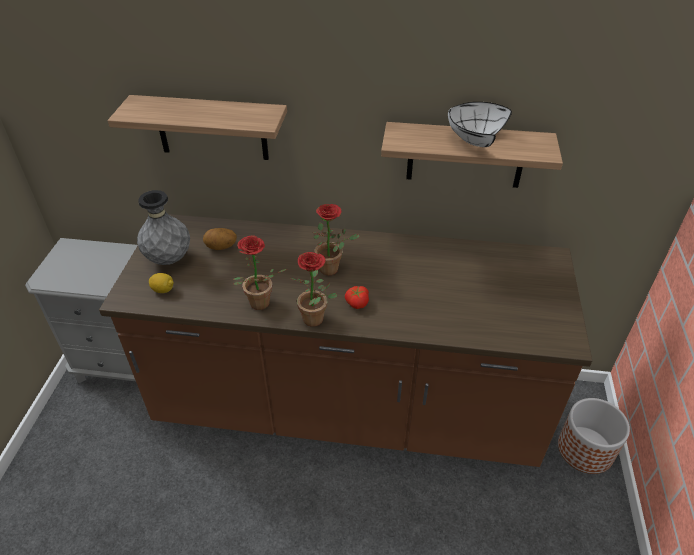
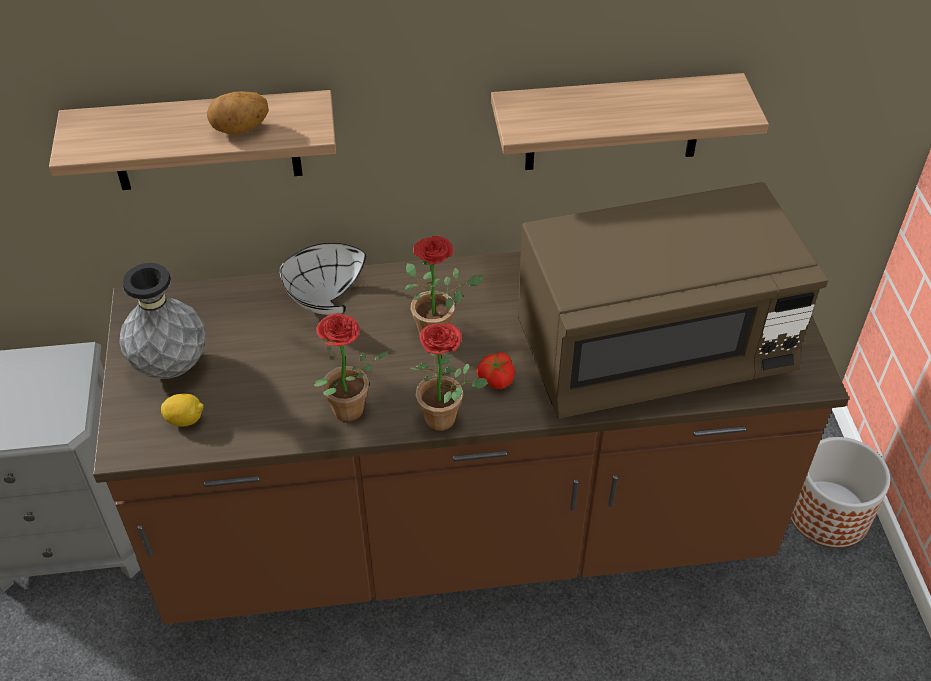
camera: 15 degrees left, 5 degrees up
(221, 248) = (248, 329): potato -> potato (241, 130)
(464, 306) = (653, 351): none -> brown microwave
(472, 140) = (631, 106): white bowl -> white bowl (321, 299)

